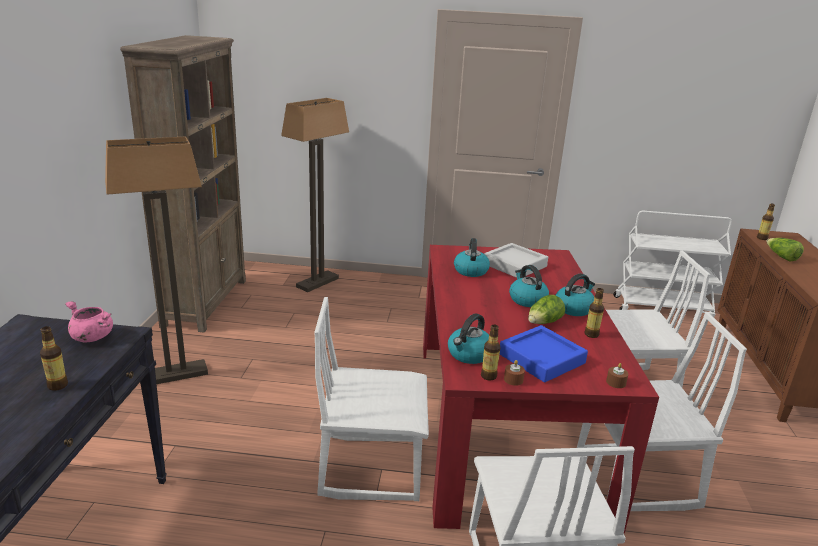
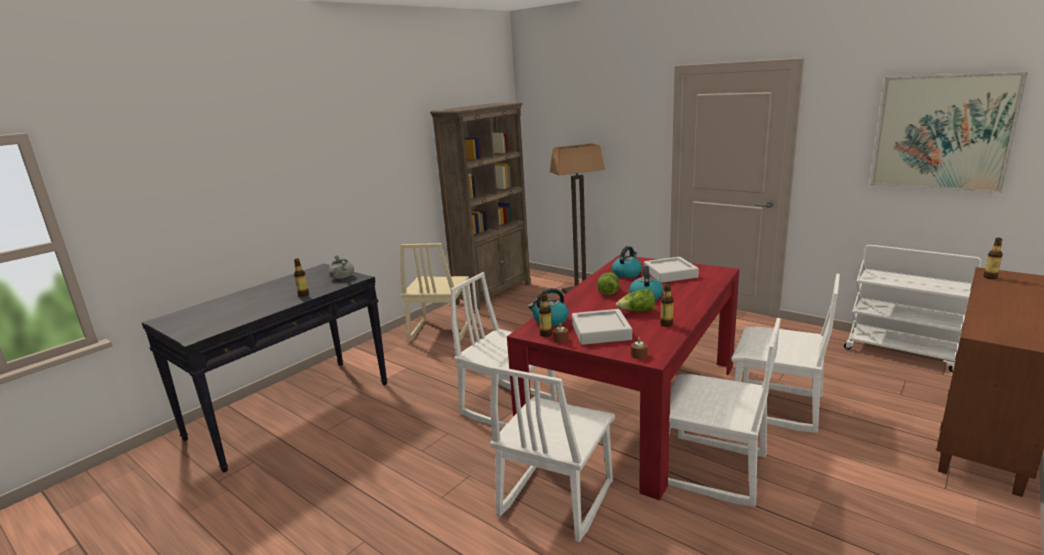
camera: 35 degrees right, 5 degrees down
(91, 337) = (342, 277): pink cooking pot -> grey cooking pot
(176, 374) = (440, 331): floor lamp -> beige chair
(541, 358) = (601, 331): blue tray -> grey tray
(574, 308) = (678, 306): kettle -> none
(701, 103) = (942, 132): none -> picture
(781, 257) = (986, 295): lettuce -> lettuce (608, 291)

